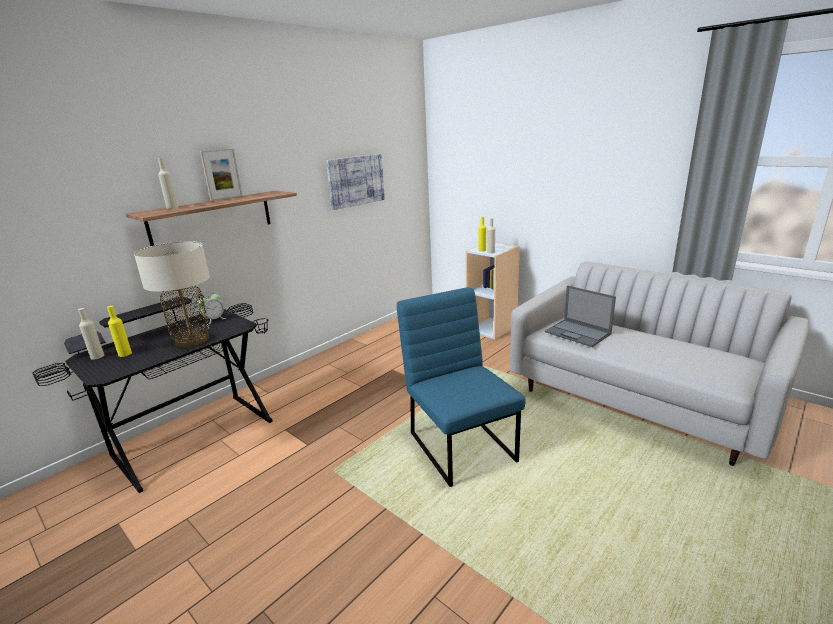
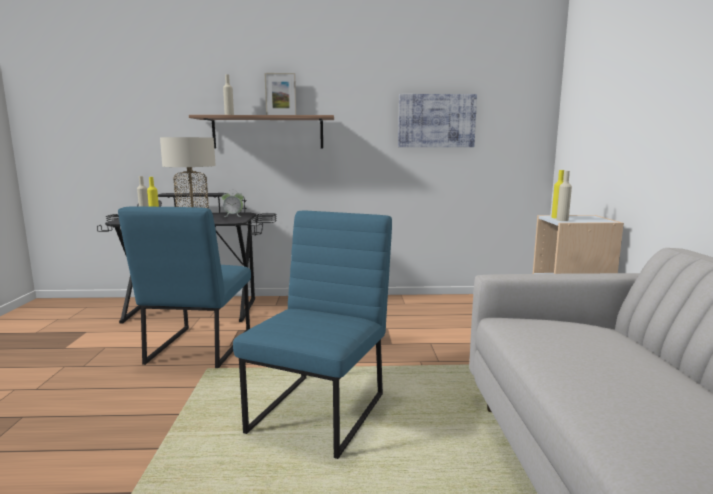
camera: 45 degrees right, 10 degrees down
(285, 462) = (198, 348): none -> blue chair
(578, 333) = (545, 334): laptop -> none

